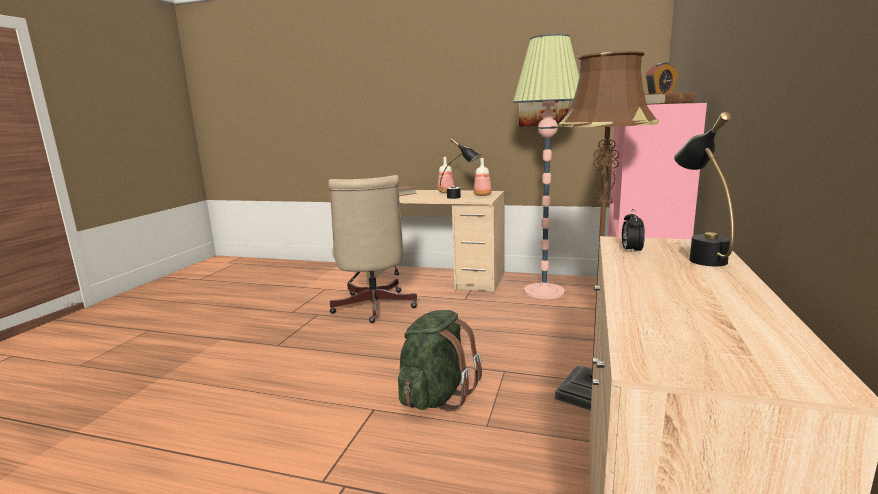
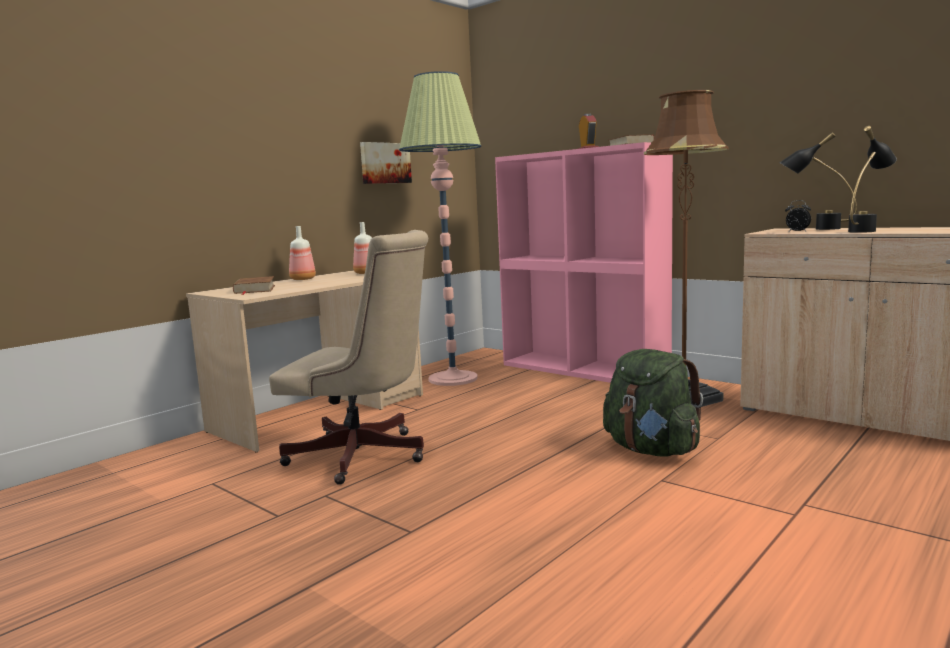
camera: 65 degrees left, 5 degrees down
(460, 197) = (360, 277): black table lamp -> black table lamp (867, 230)

